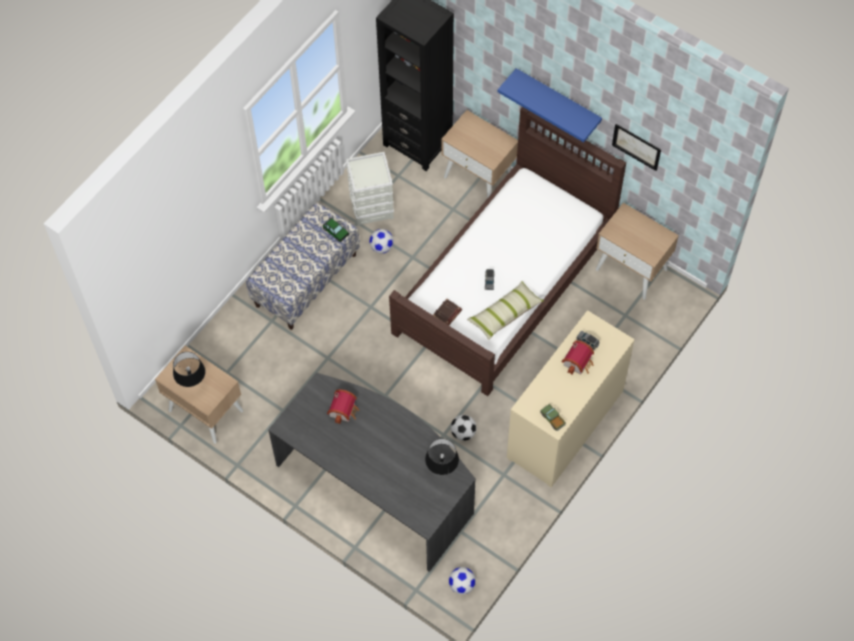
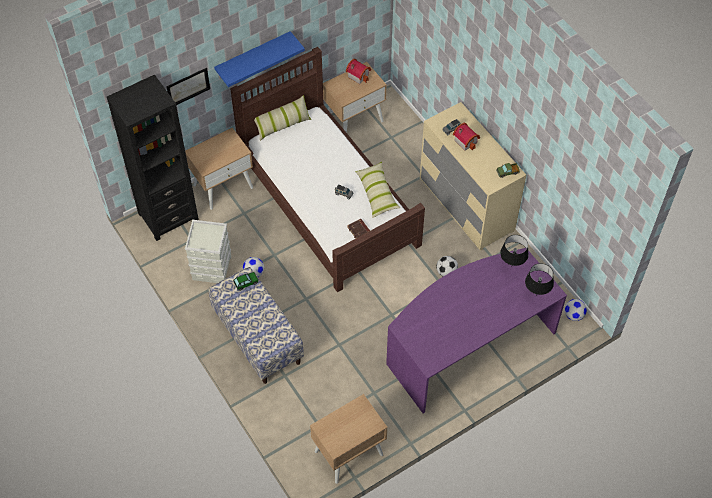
camera: 70 degrees left, 5 degrees down
(193, 385) = (352, 429): black table lamp -> black table lamp (536, 295)
(344, 410) = (431, 317): toy house -> toy house (358, 75)
(378, 484) = (468, 344): grey desk -> purple desk
(556, 190) = (282, 125): none -> pillow
(636, 146) = (320, 25): picture -> picture (188, 87)

